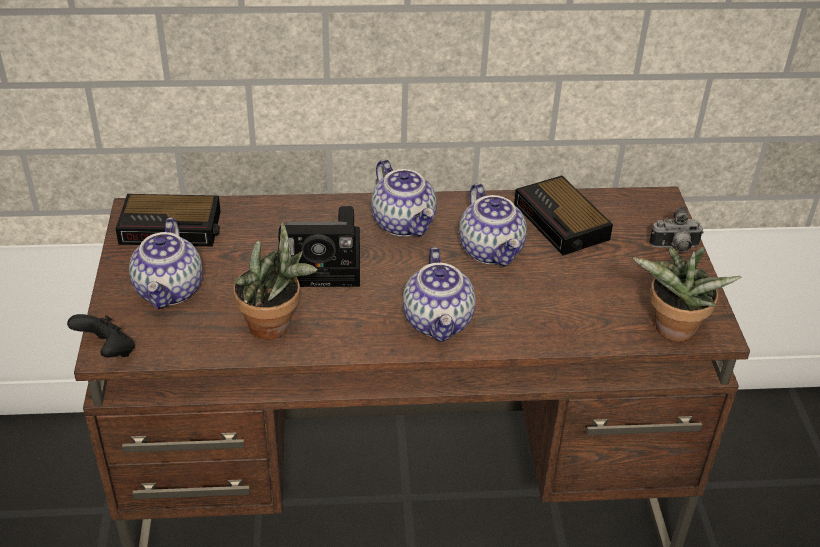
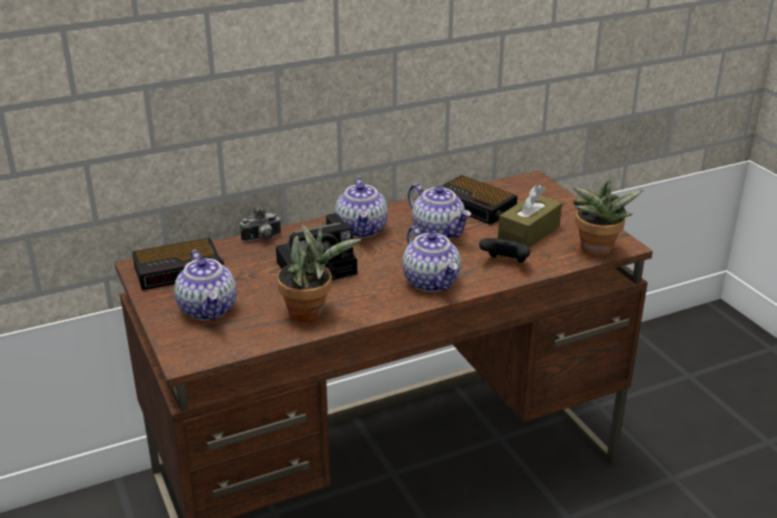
camera: 20 degrees left, 10 degrees down
(107, 351) = (186, 359): black game controller -> black game controller (505, 263)
(404, 223) = (362, 230): teapot -> teapot turned 45 degrees clockwise
(603, 281) = (529, 233): none -> brown tissue box
(675, 248) = (563, 204): camera -> camera (262, 239)

